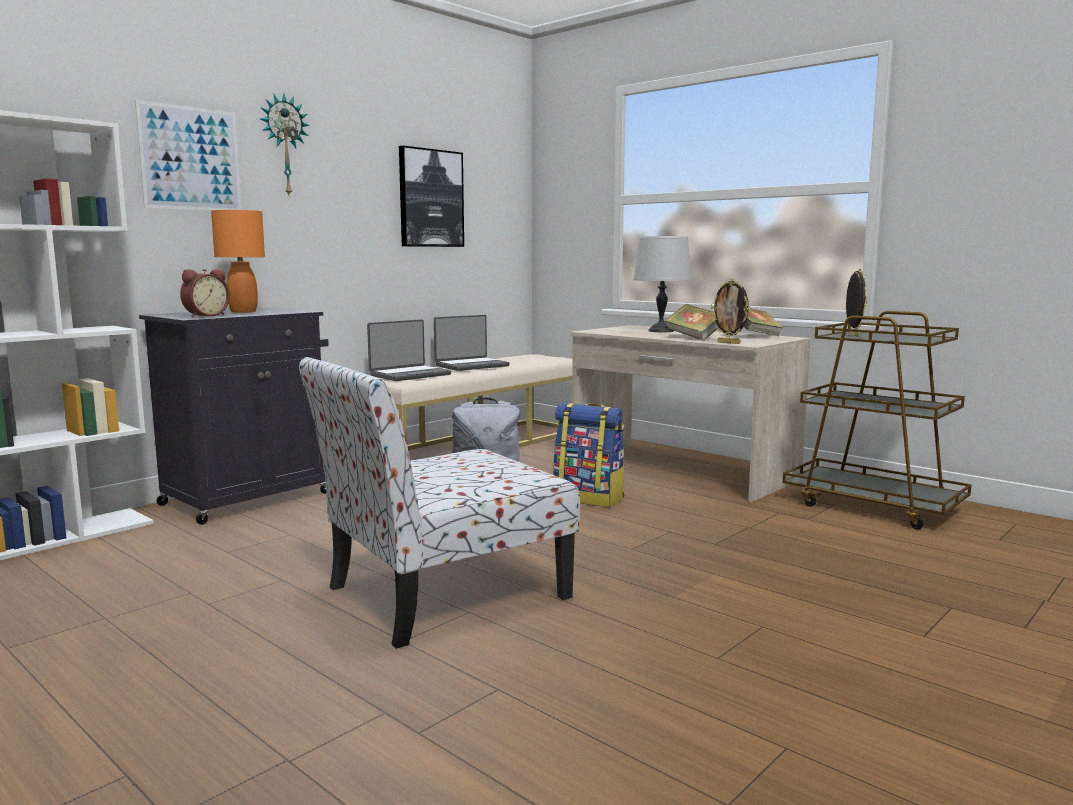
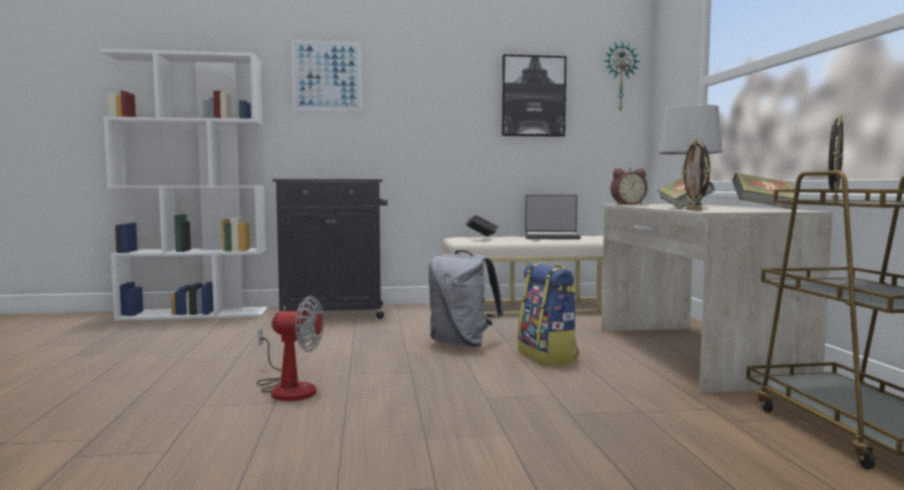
camera: 40 degrees right, 5 degrees down
(205, 315) = (300, 178): alarm clock -> alarm clock (627, 204)
(243, 312) = (338, 178): orange table lamp -> none
(284, 145) = (398, 62): wall clock -> wall clock (620, 77)
(409, 375) = (481, 238): laptop -> book
(442, 594) = (288, 388): chair -> fan

